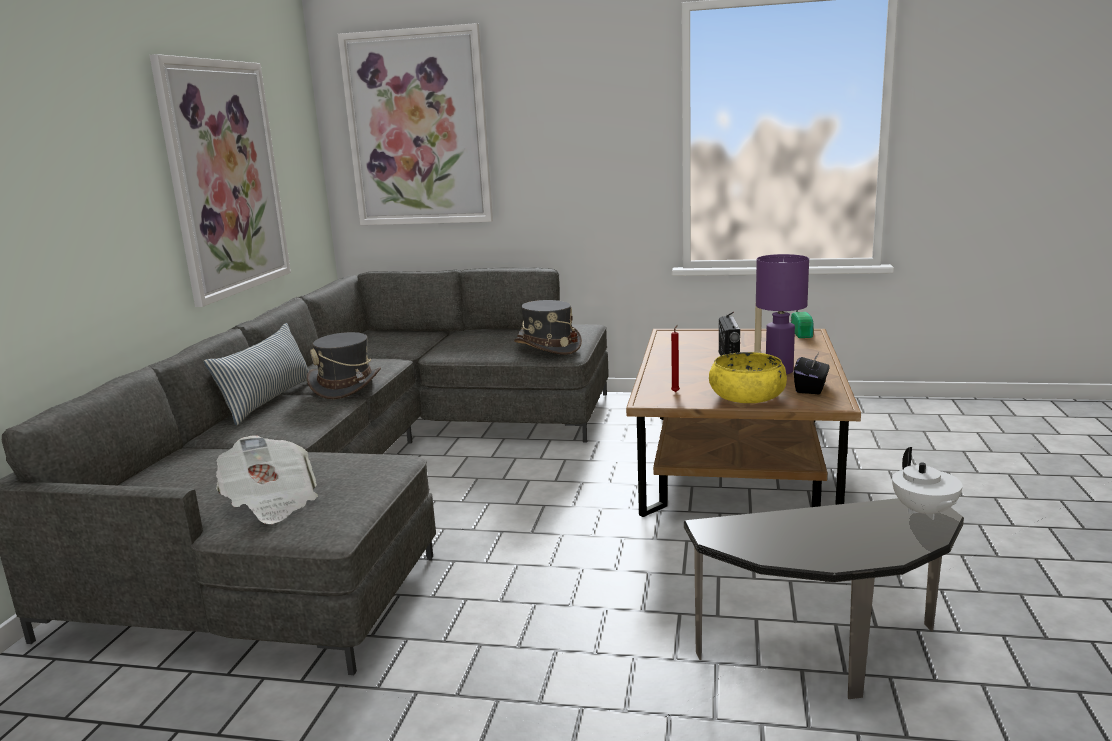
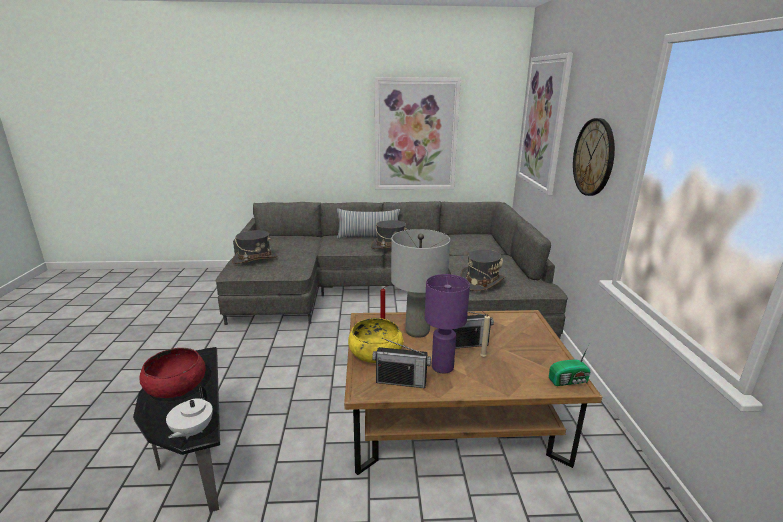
camera: 75 degrees right, 5 degrees up
(271, 502) = (255, 259): newspaper -> grey hat
(587, 145) = (594, 157): none -> wall clock
(693, 377) = (417, 331): none -> grey table lamp
(811, 388) = (401, 381): black tissue box -> radio
(813, 539) = (176, 385): none -> red bowl
(924, 512) = (192, 431): white teapot -> white teapot turned 60 degrees counterclockwise

